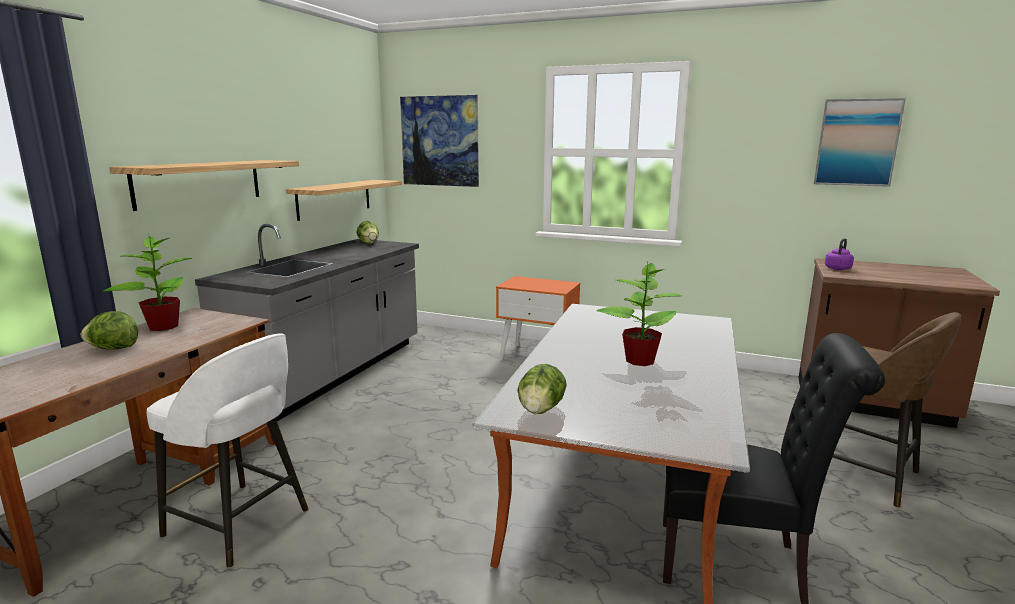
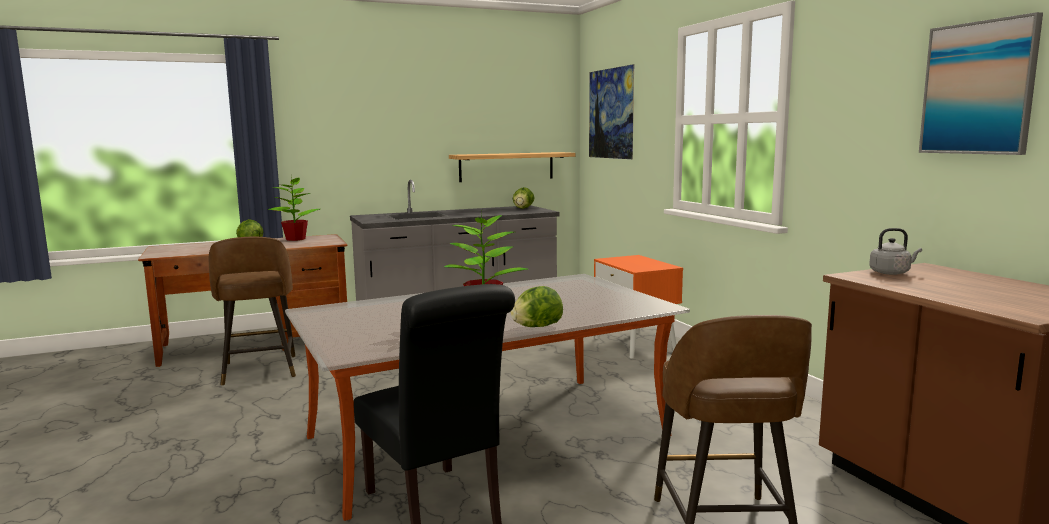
camera: 45 degrees right, 5 degrees down
(199, 183) = (364, 145): shelf -> none
(239, 524) = (259, 371): white stool -> brown stool
(540, 410) = (330, 314): lettuce -> lettuce (537, 327)
(838, 268) = (891, 273): purple kettle -> grey kettle

